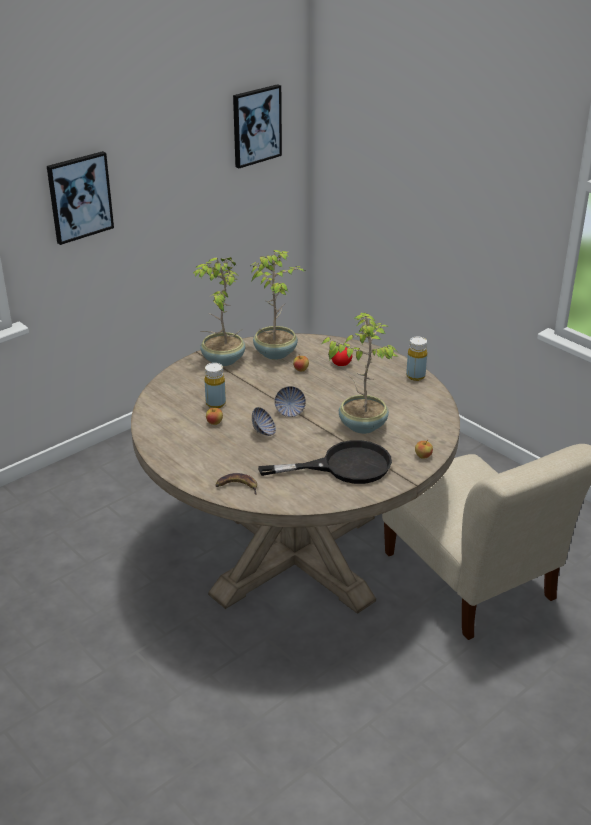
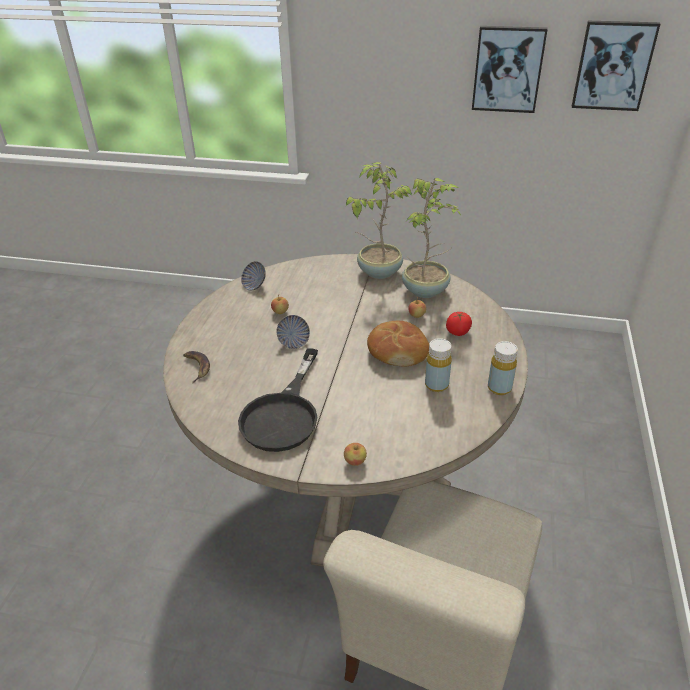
camera: 55 degrees right, 5 degrees up
(79, 197) = (378, 80): picture -> picture (508, 69)
(215, 403) = (309, 299): yellow bottle -> yellow bottle (436, 385)
(290, 411) = (341, 341): bowl -> bowl (254, 285)
(331, 394) = (397, 351): none -> bread
(343, 466) = (284, 414): black frying pan -> black frying pan turned 60 degrees clockwise
(362, 425) = (367, 393): potted plant -> none

